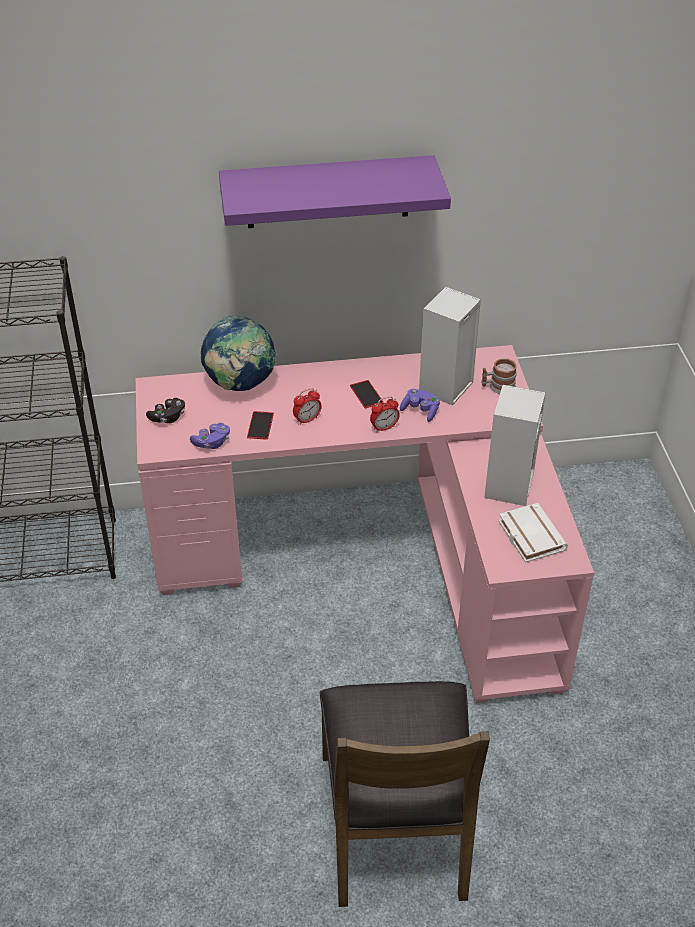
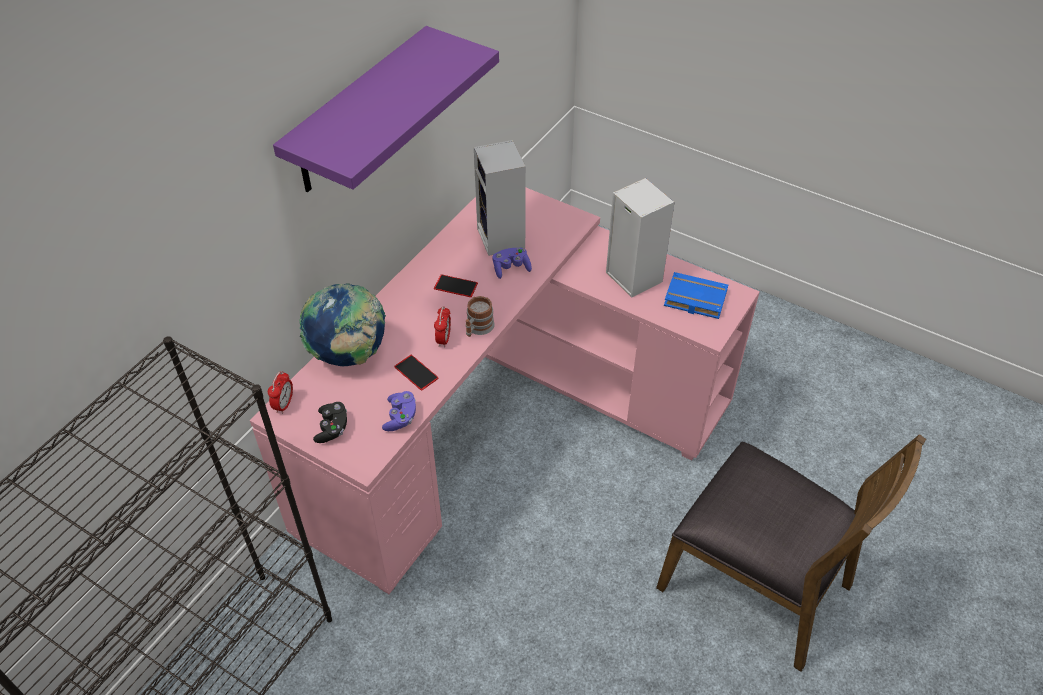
camera: 50 degrees left, 5 degrees up
(384, 427) = (506, 300): alarm clock -> alarm clock (284, 404)
(498, 387) = (534, 212): mug -> mug (477, 328)
(529, 536) = (693, 299): white book -> blue book

